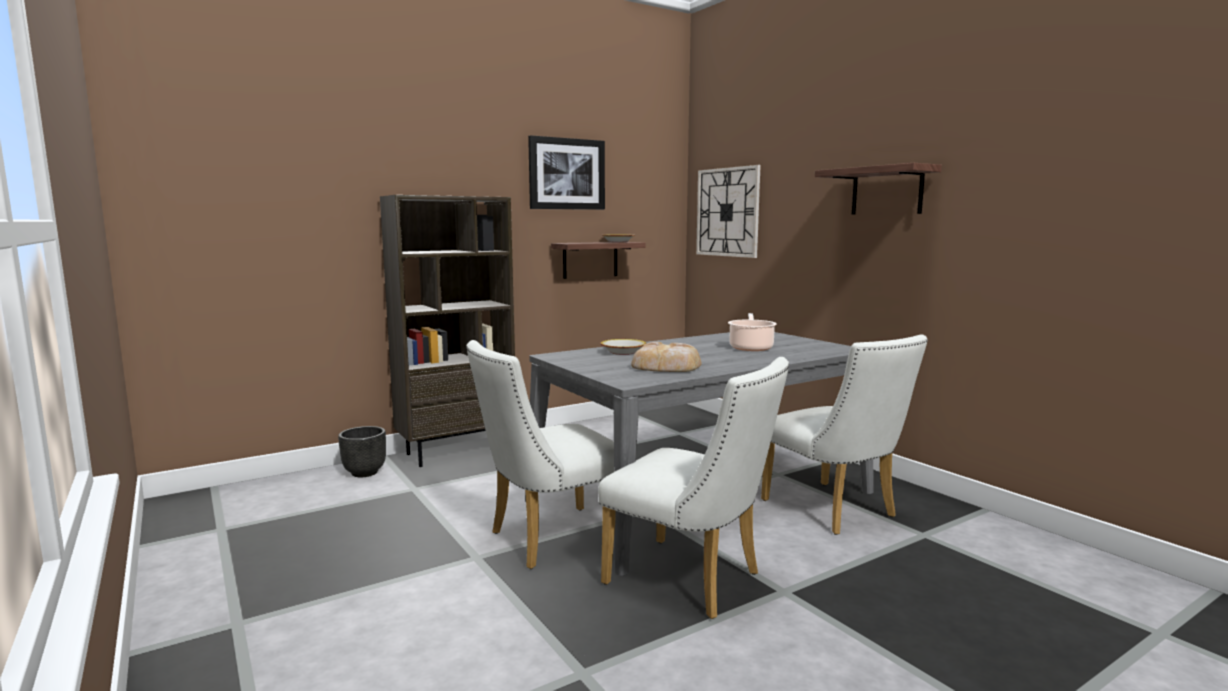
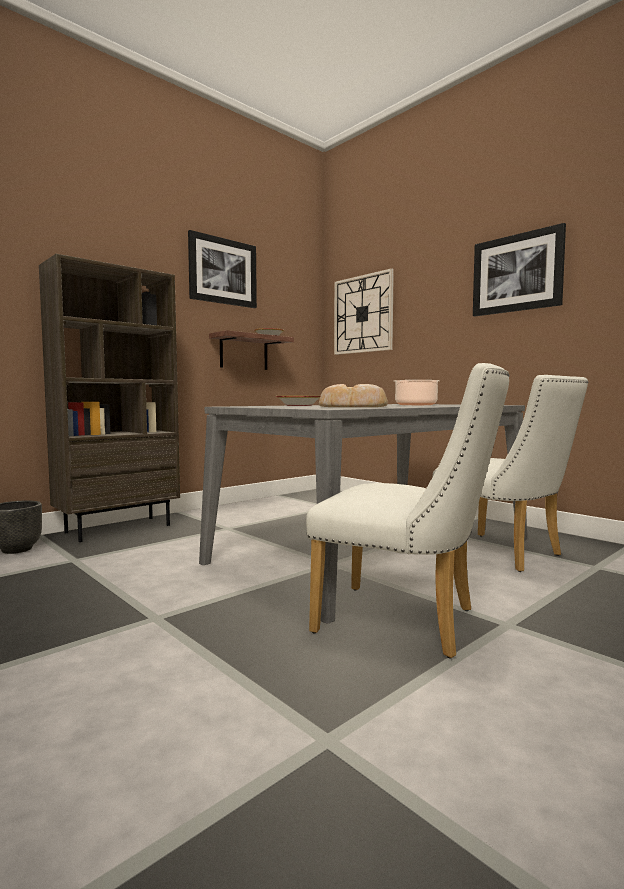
camera: 10 degrees left, 5 degrees down
(548, 540) = (235, 595): white chair -> none
(887, 191) = (517, 273): shelf -> picture

